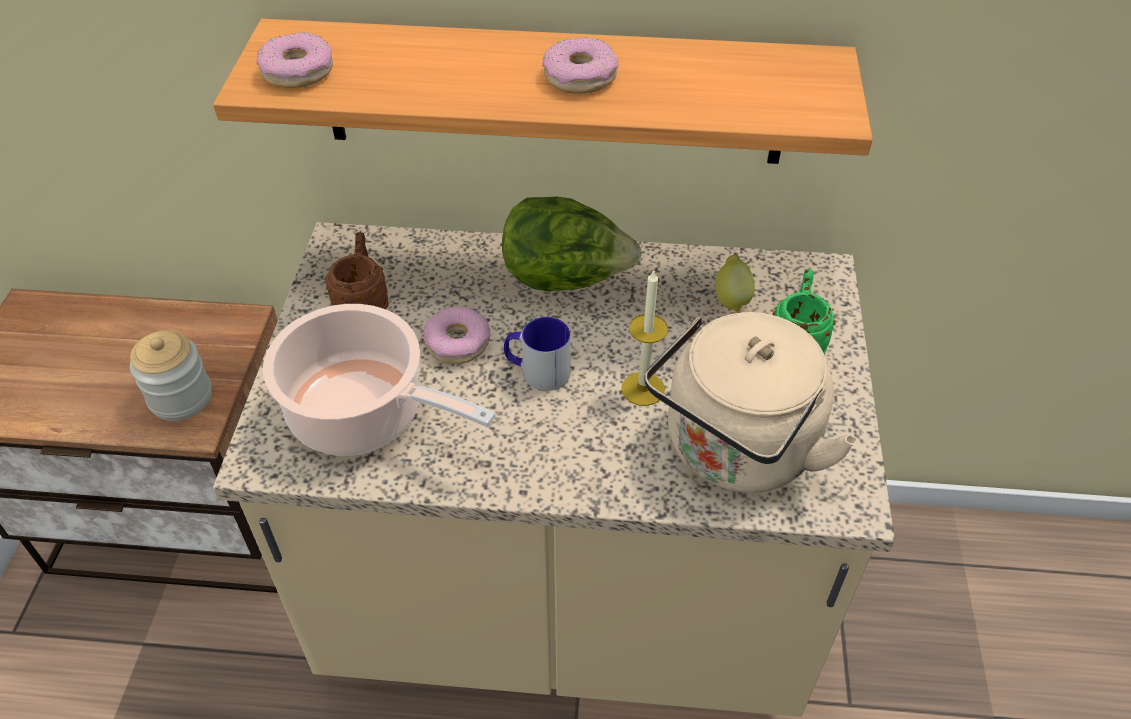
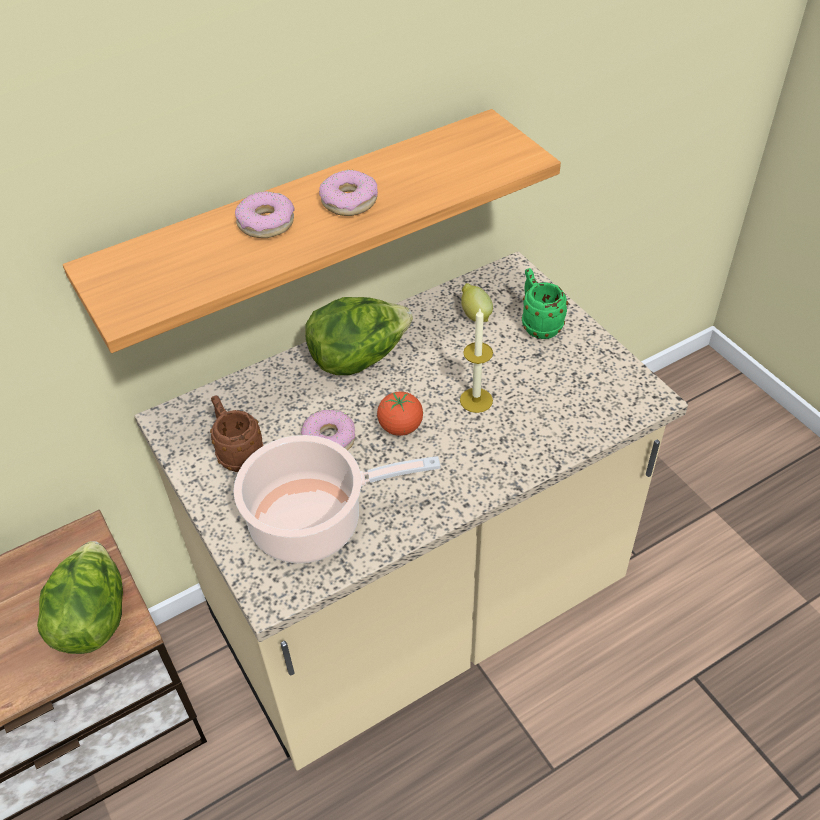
camera: 35 degrees left, 0 degrees up
(181, 397) = (93, 617): jar -> lettuce
(297, 71) = (144, 288): donut -> donut (266, 223)
(537, 371) = (400, 427): mug -> tomato
(735, 452) = (564, 406): beige kettle -> none

